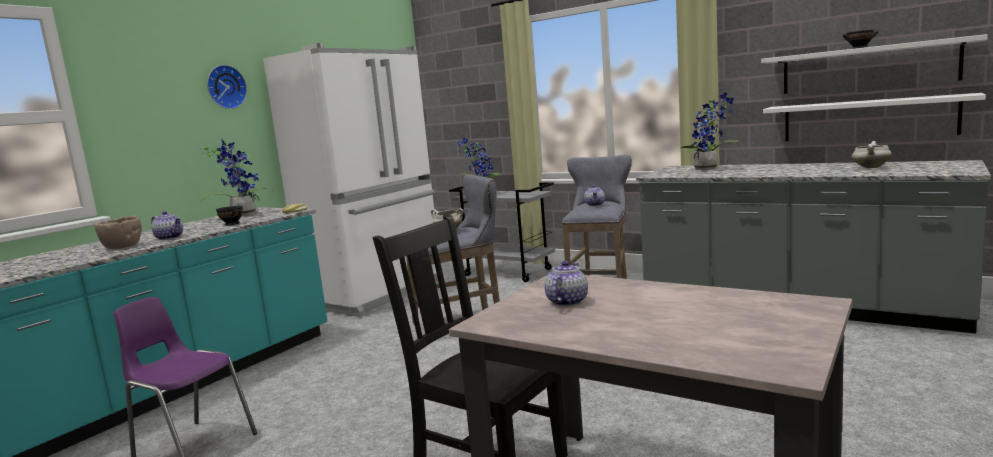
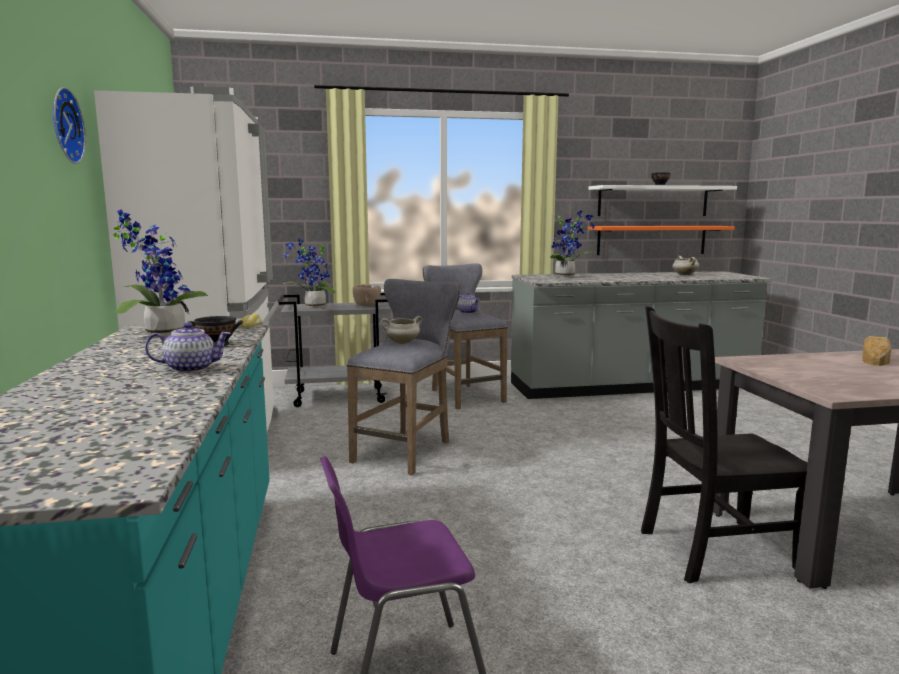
camera: 45 degrees left, 0 degrees up
(121, 247) = (151, 389): brown bowl -> brown bowl (366, 305)
(566, 301) = (816, 372): teapot -> none
(707, 299) = (875, 358): none -> bread
(867, 119) = (651, 240): white shelf -> orange shelf

